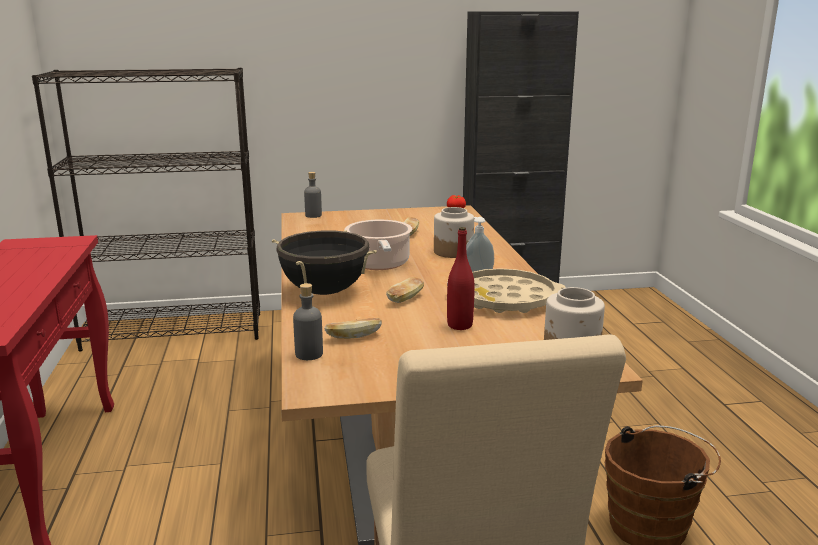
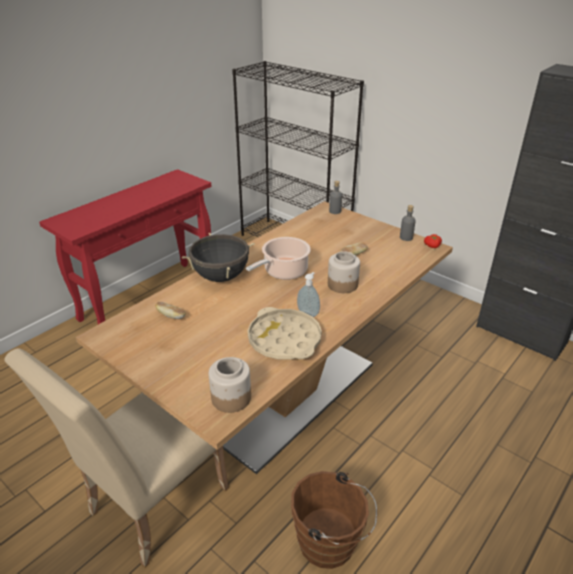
camera: 50 degrees right, 15 degrees up
(309, 354) = (138, 313): grey bottle -> grey bottle (406, 237)
(405, 299) = (241, 306): bread -> none
(459, 325) = (223, 341): red bottle -> none

